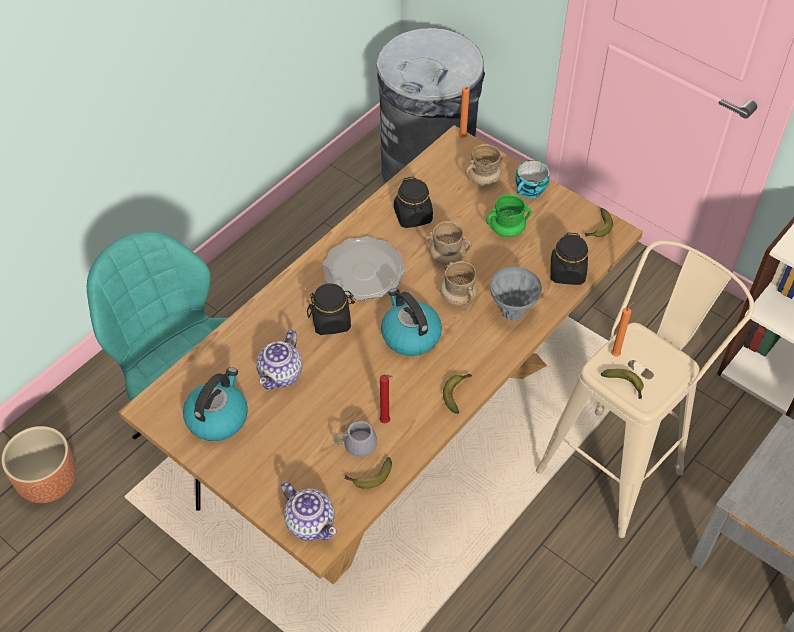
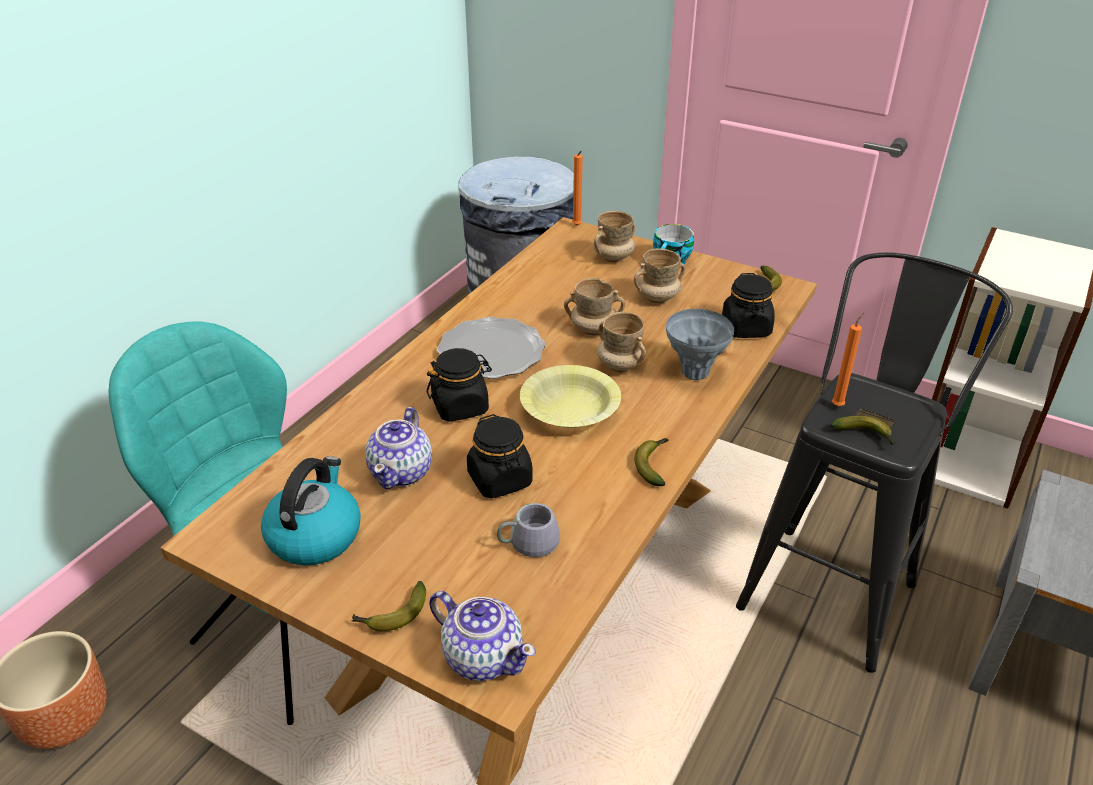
camera: 10 degrees left, 15 degrees down
(369, 477) = (559, 582): banana -> banana (392, 616)
(386, 422) = (565, 510): red candle -> none
(410, 335) = (570, 410): kettle -> yellow bowl
(413, 216) = (539, 296): black jar -> black jar (500, 480)
(506, 231) = (657, 298): green mug -> beige mug
(619, 462) = (834, 583): beige stool -> black stool

